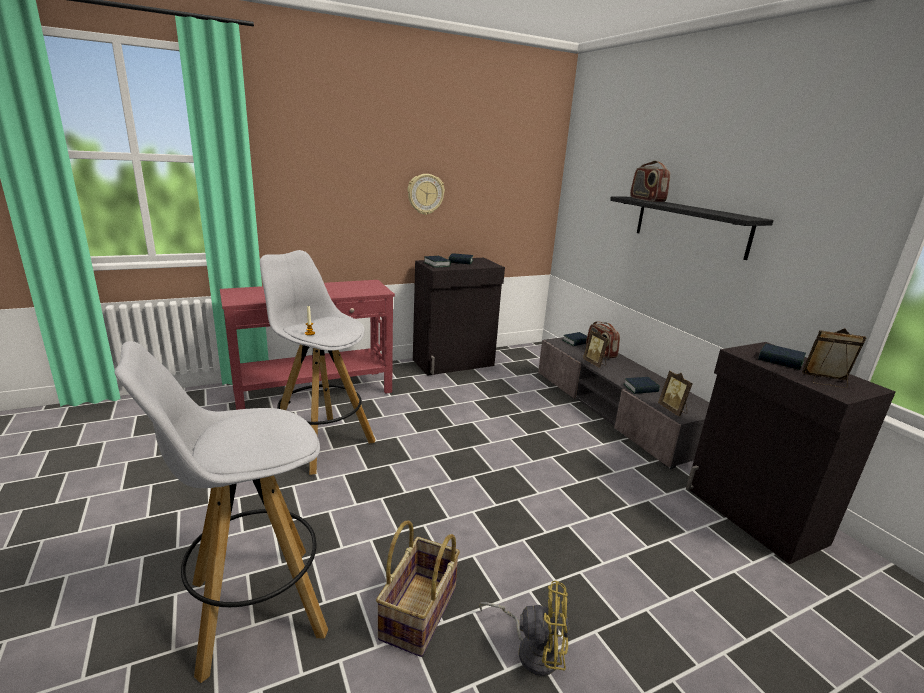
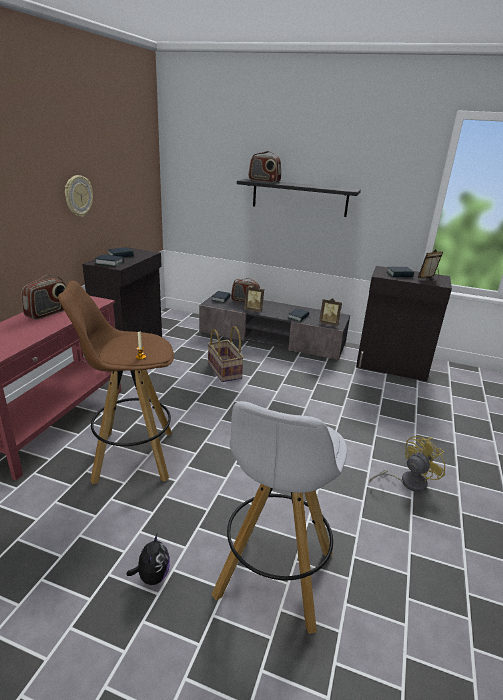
camera: 45 degrees left, 5 degrees up
(194, 533) = (152, 576): none -> plush toy
(320, 443) = (132, 456): white stool -> brown stool
(330, 288) = (48, 313): none -> radio
(420, 613) = (349, 505): basket -> basket (225, 371)

